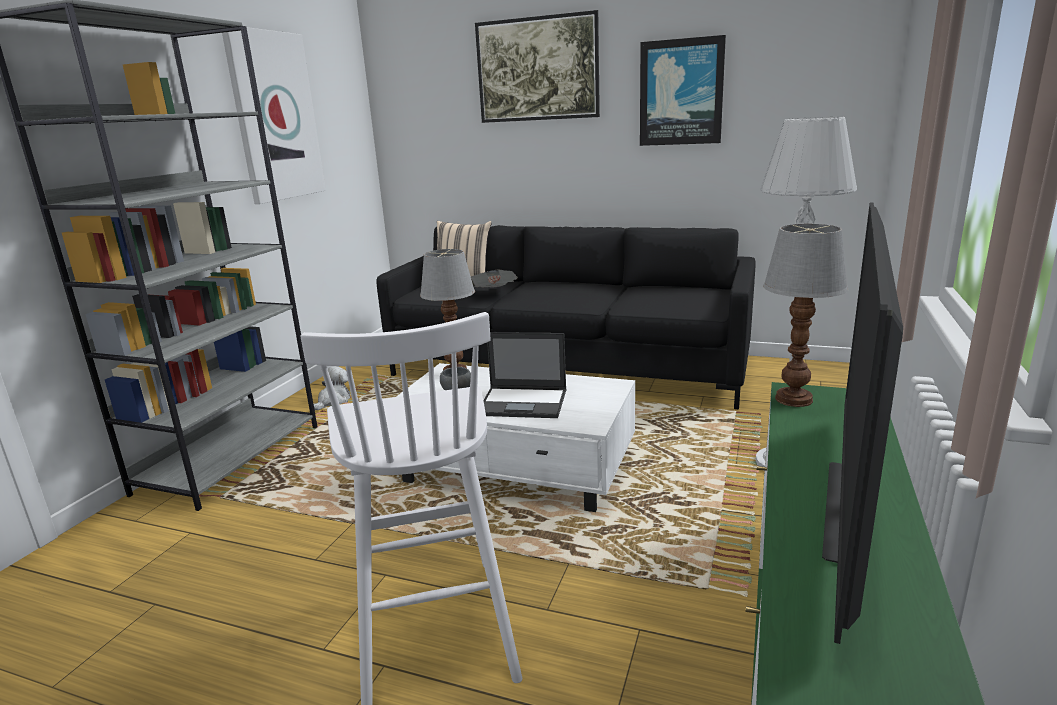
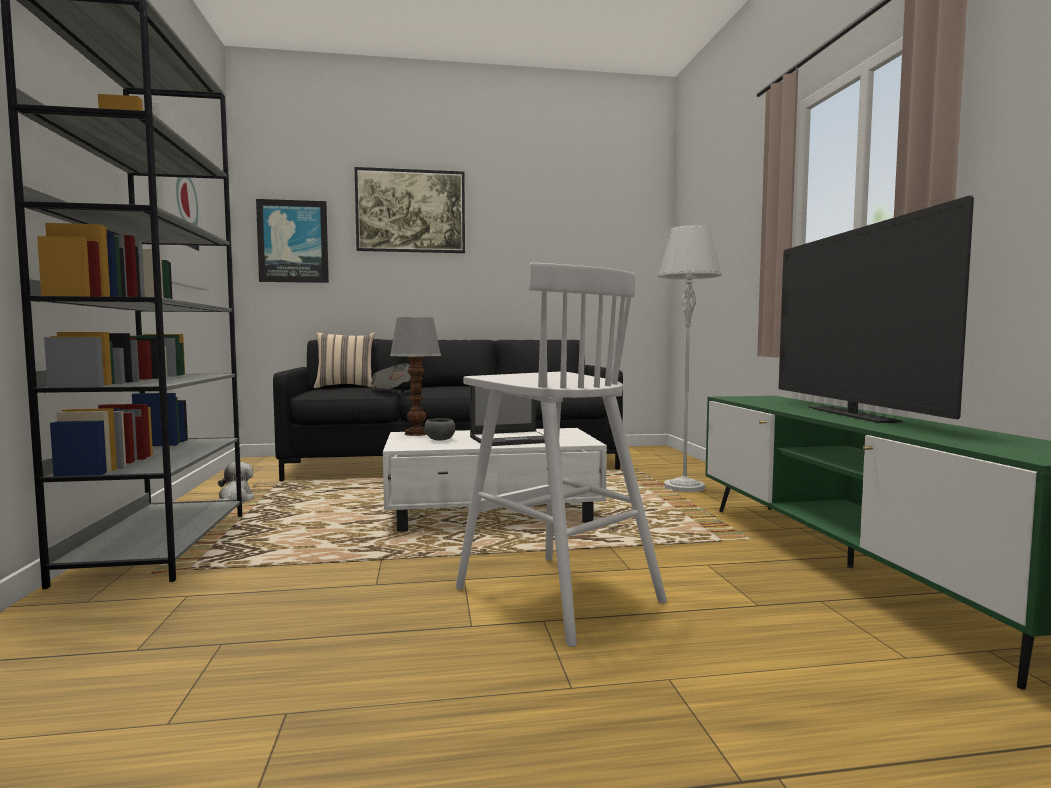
camera: 30 degrees left, 15 degrees down
(681, 92) = (529, 239): picture -> picture (293, 241)
(793, 398) = (735, 398): table lamp -> none

